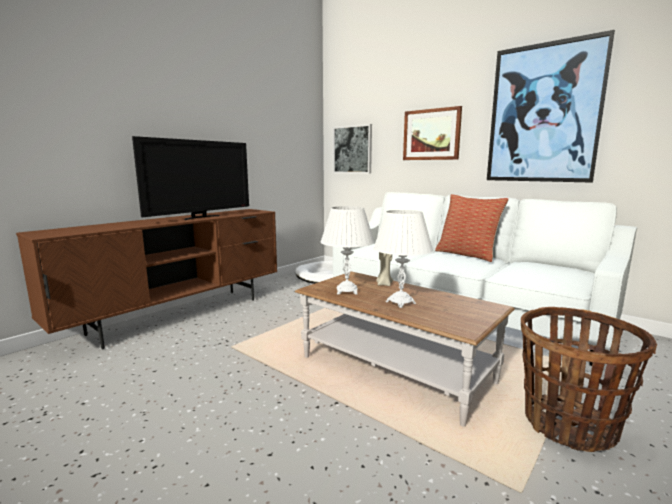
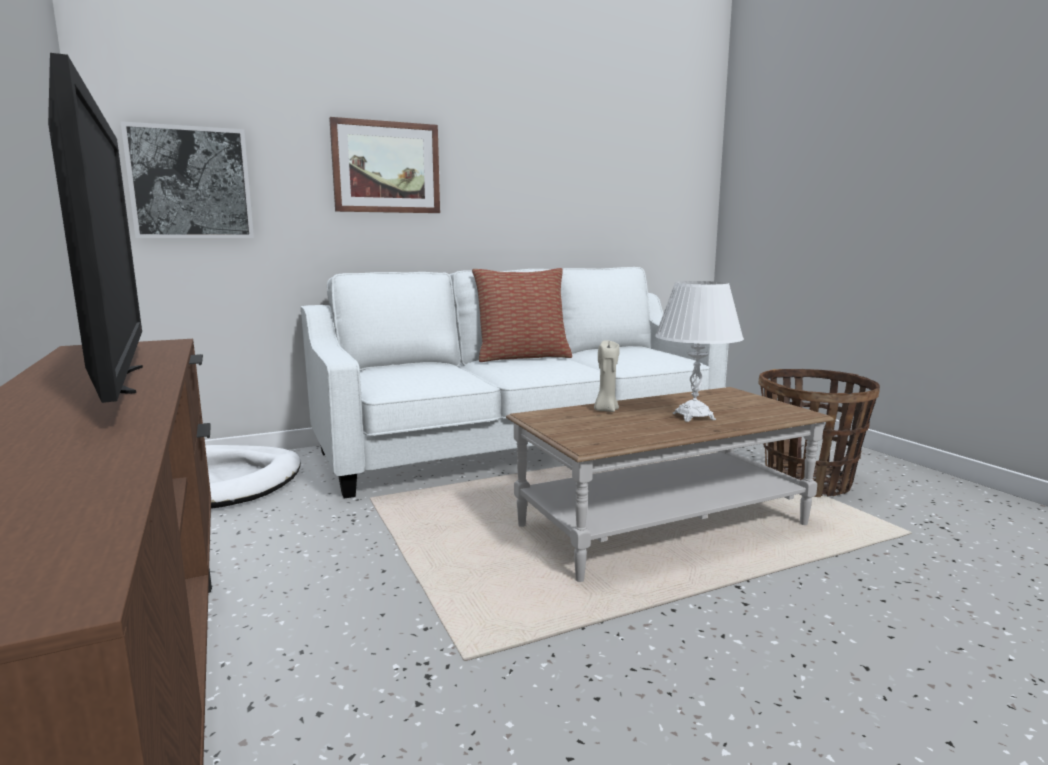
camera: 65 degrees left, 0 degrees up
(347, 291) = (621, 430): white table lamp -> none
(543, 114) = (545, 155): picture -> none

